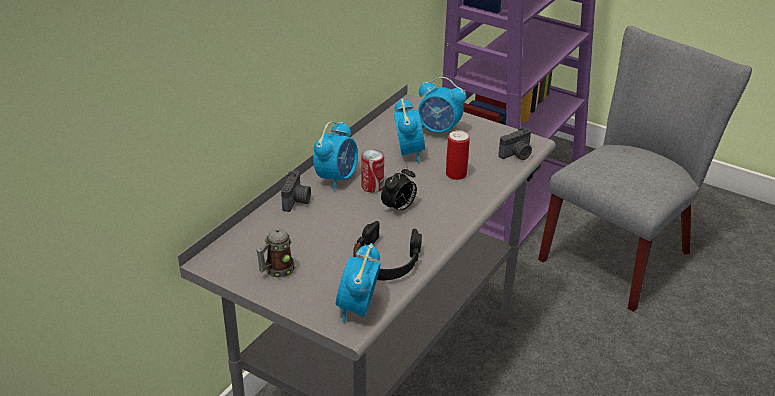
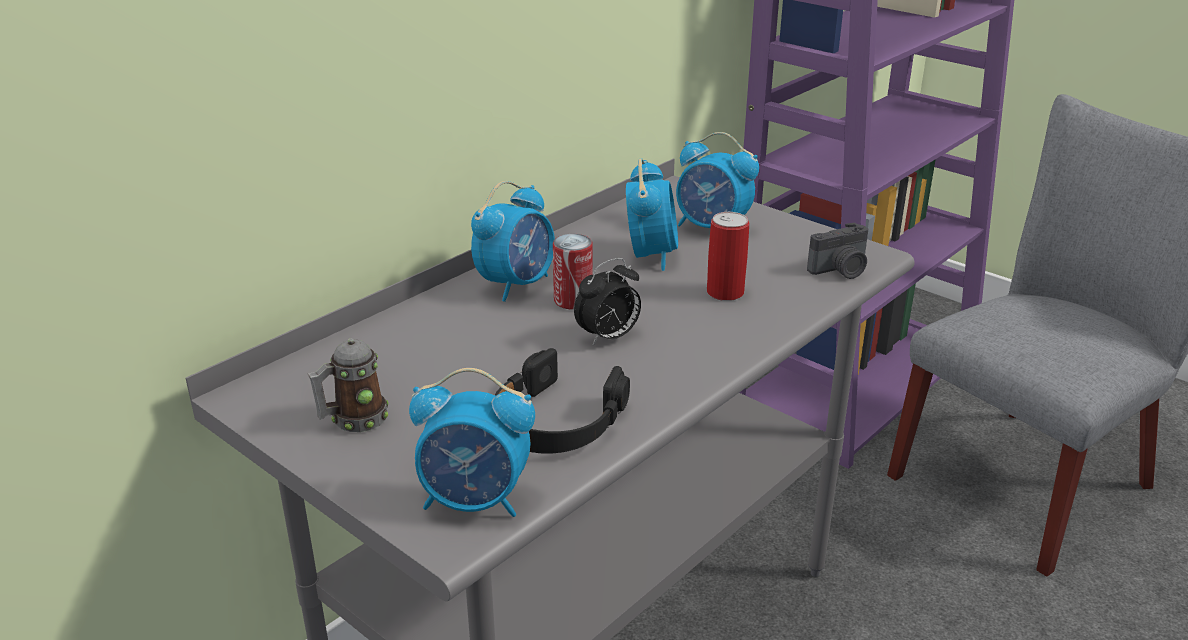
camera: 10 degrees right, 5 degrees down
(297, 201) = (436, 313): camera -> none
(358, 309) = (475, 501): alarm clock -> alarm clock turned 105 degrees counterclockwise

